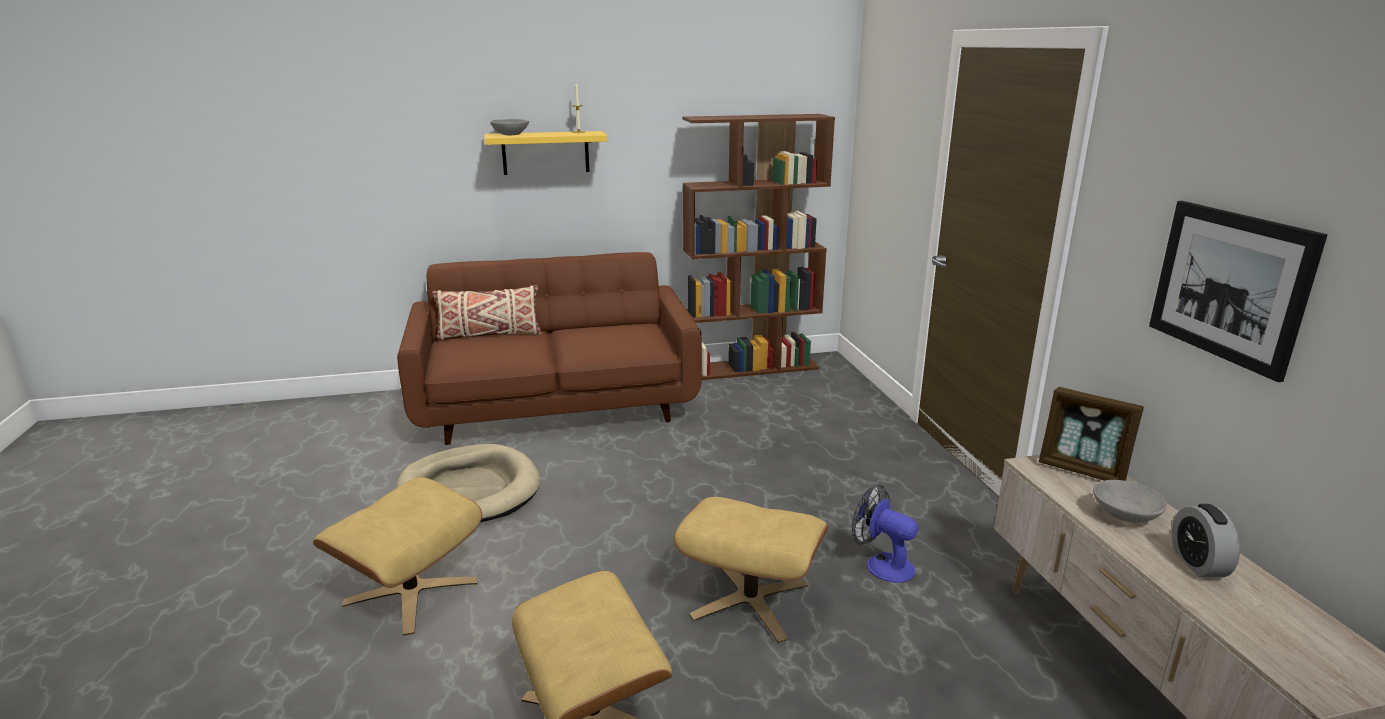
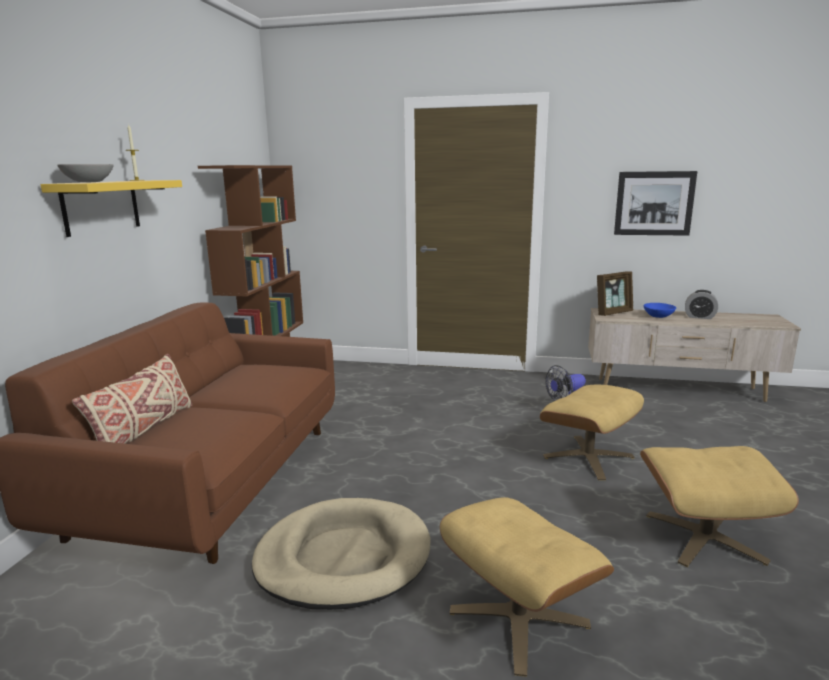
camera: 65 degrees left, 5 degrees down
(1124, 515) = (658, 316): grey bowl -> blue bowl

